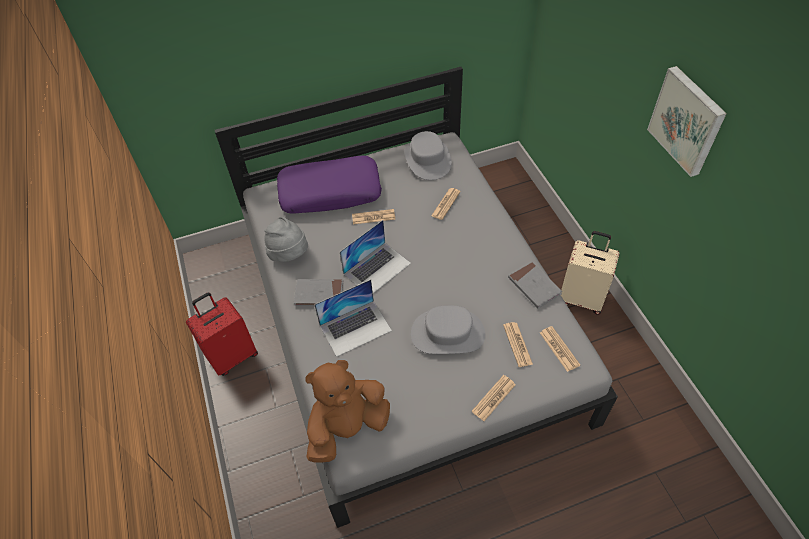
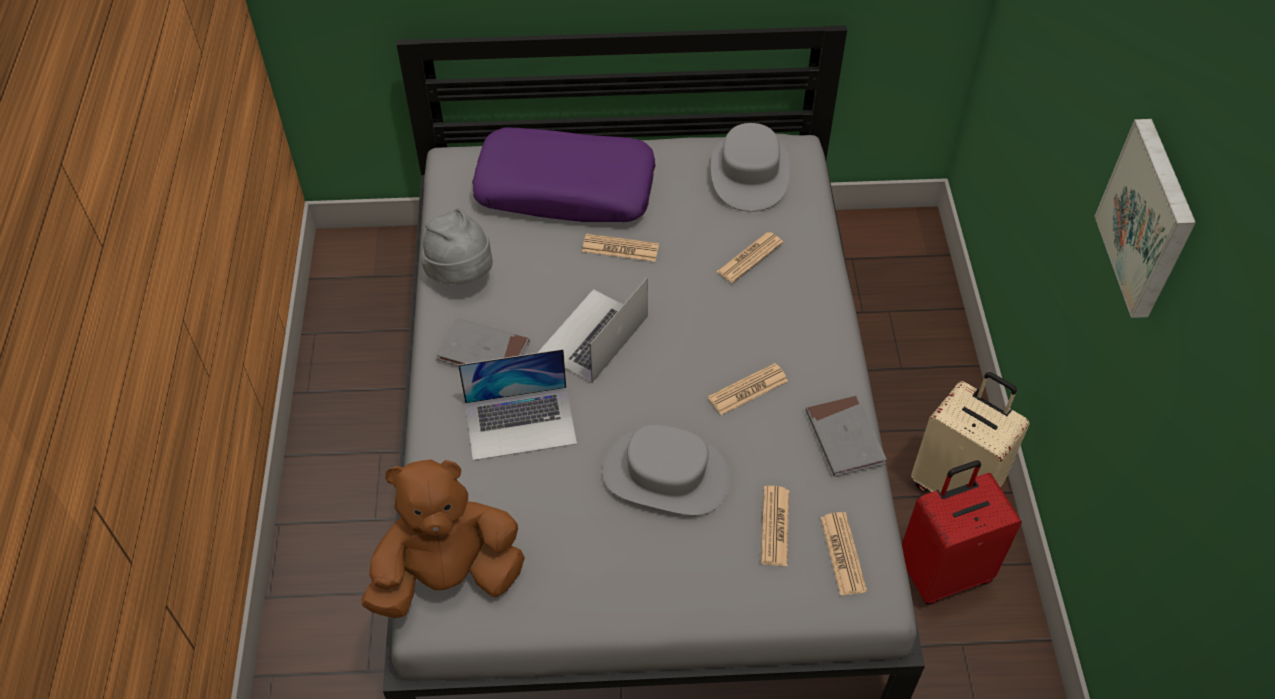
camera: 15 degrees right, 0 degrees up
(232, 356) = (336, 417): red suitcase -> red suitcase (943, 571)
(377, 268) = (593, 335): laptop -> laptop turned 150 degrees clockwise
(493, 398) = (698, 601): newspaper -> newspaper (748, 389)

